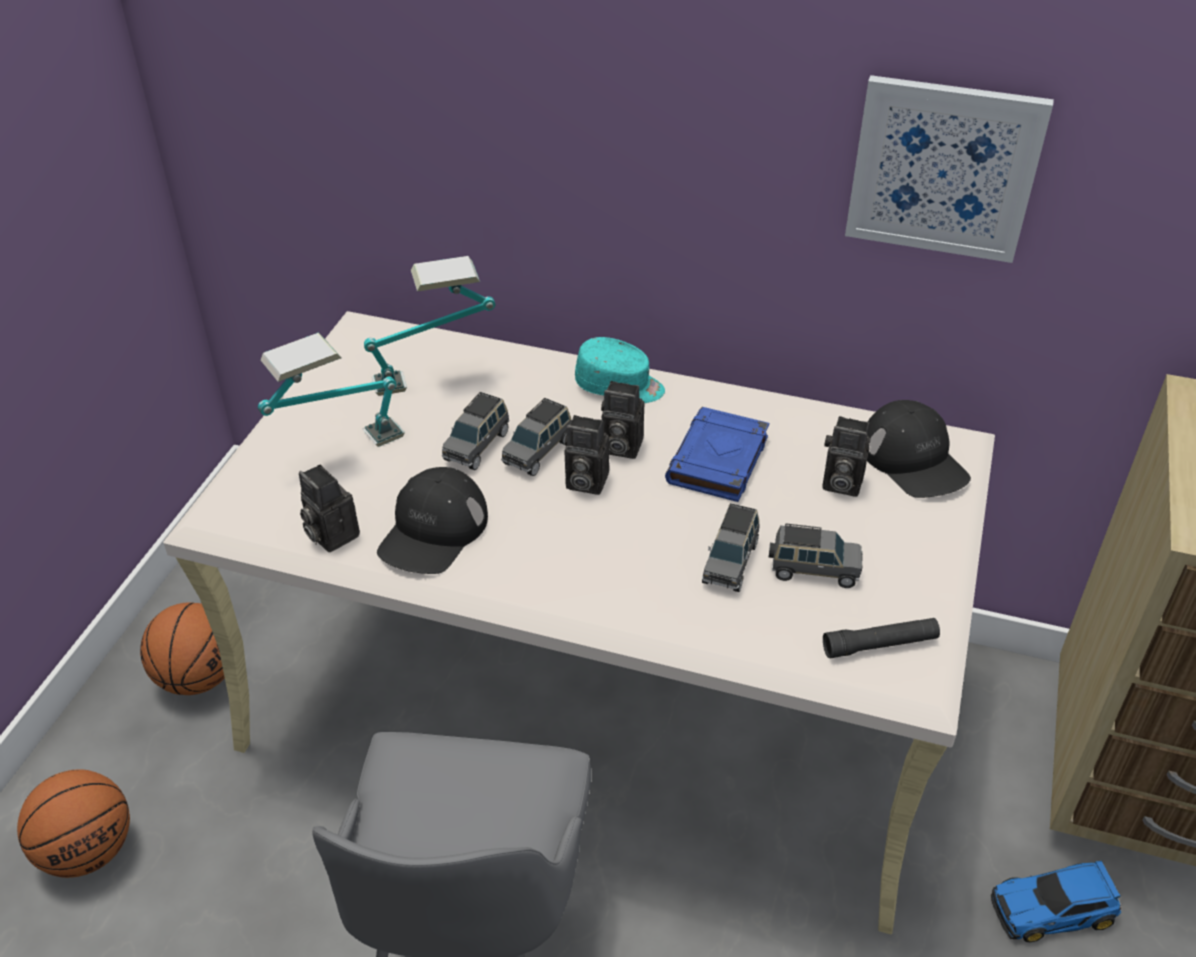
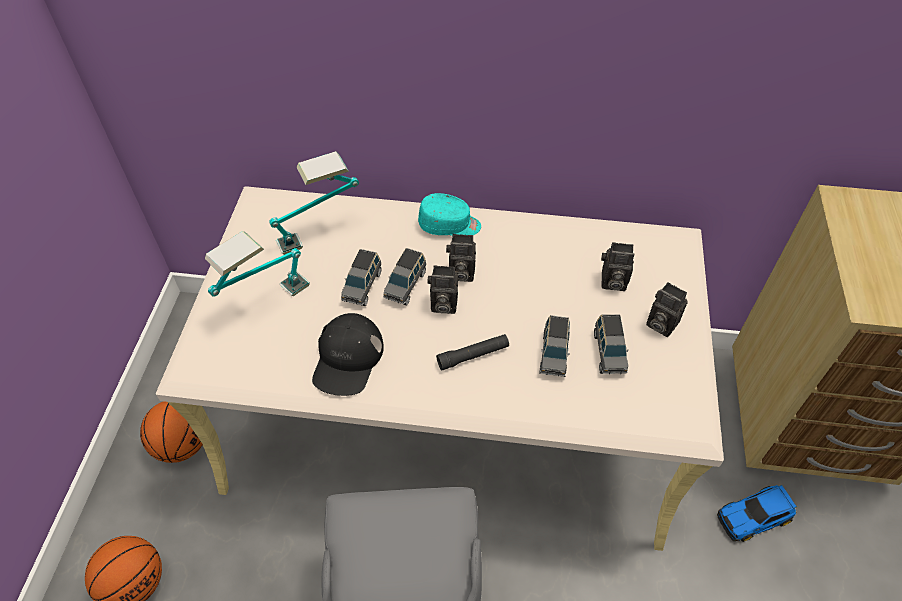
camera: 10 degrees left, 10 degrees up
(330, 534) = (275, 372): camera -> camera (659, 324)
(718, 461) = (528, 276): blue book -> none
(813, 570) = (609, 352): grey toy car -> grey toy car turned 90 degrees clockwise
(880, 645) = (664, 402): black flashlight -> black flashlight (473, 355)
(913, 459) = (655, 257): black cap -> none
(944, 168) = (675, 64): picture -> none

